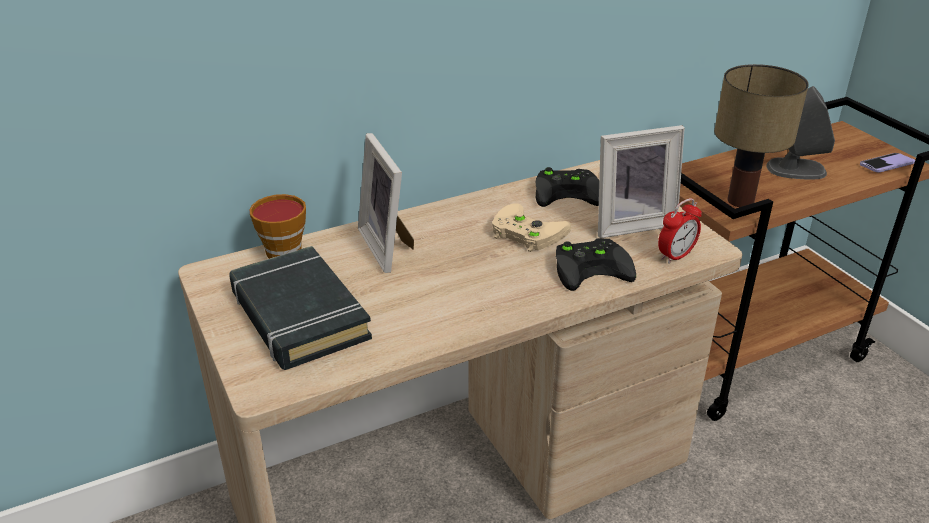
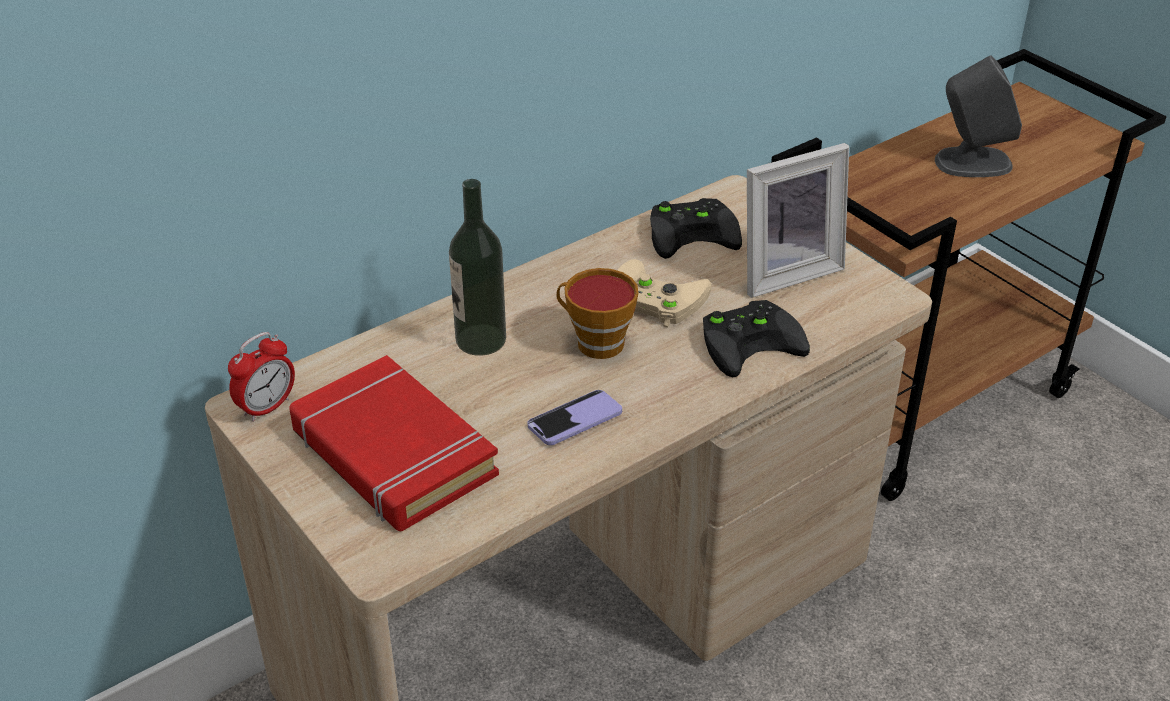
camera: 10 degrees left, 5 degrees up
(280, 250) = (334, 362): cup -> cup (594, 342)
(298, 315) = (392, 453): black book -> red book
(389, 246) = (480, 340): picture frame -> bottle
(676, 256) = (851, 313): alarm clock -> alarm clock (267, 407)
(739, 201) = (910, 219): table lamp -> none
(886, 164) = (1084, 144): phone -> phone (575, 420)

